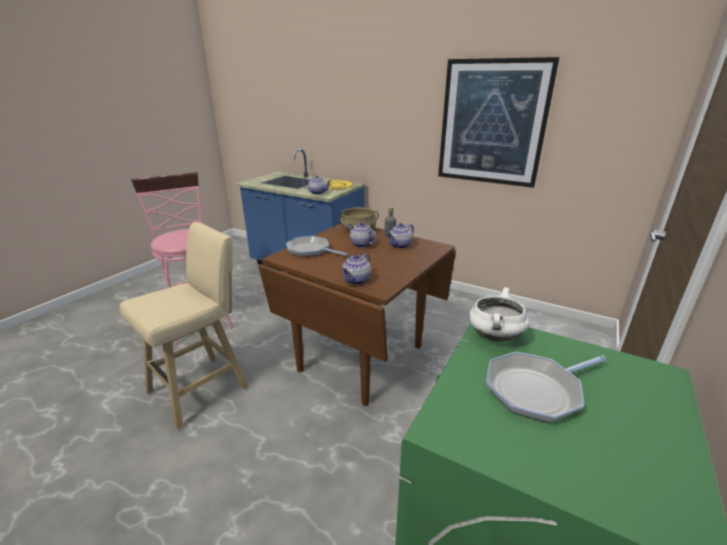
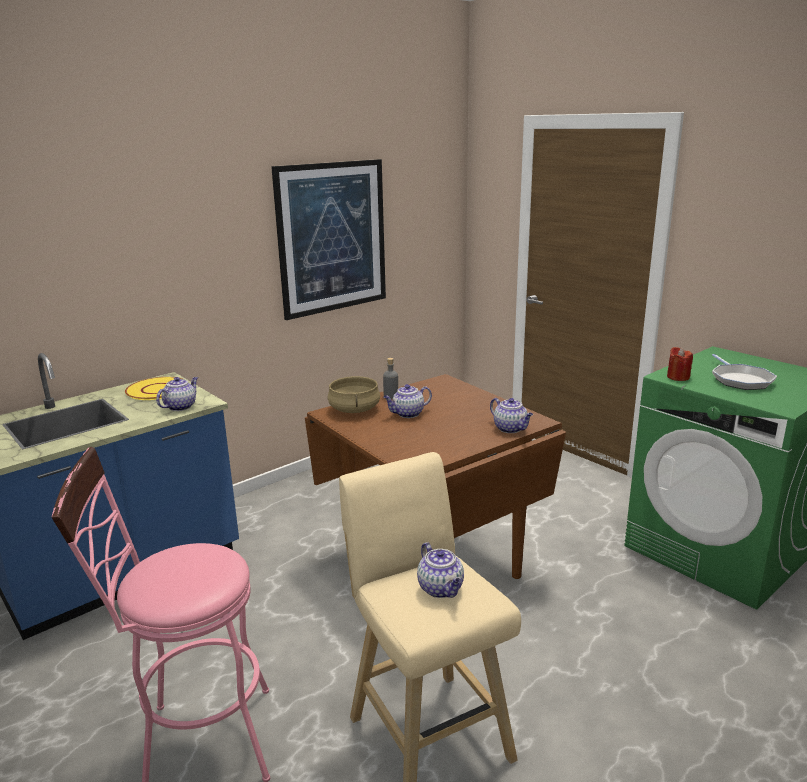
camera: 70 degrees left, 5 degrees down
(310, 250) = (404, 444): frying pan -> none
(400, 245) = (427, 396): teapot -> teapot (441, 589)
(494, 335) = (678, 377): white cooking pot -> red candle

